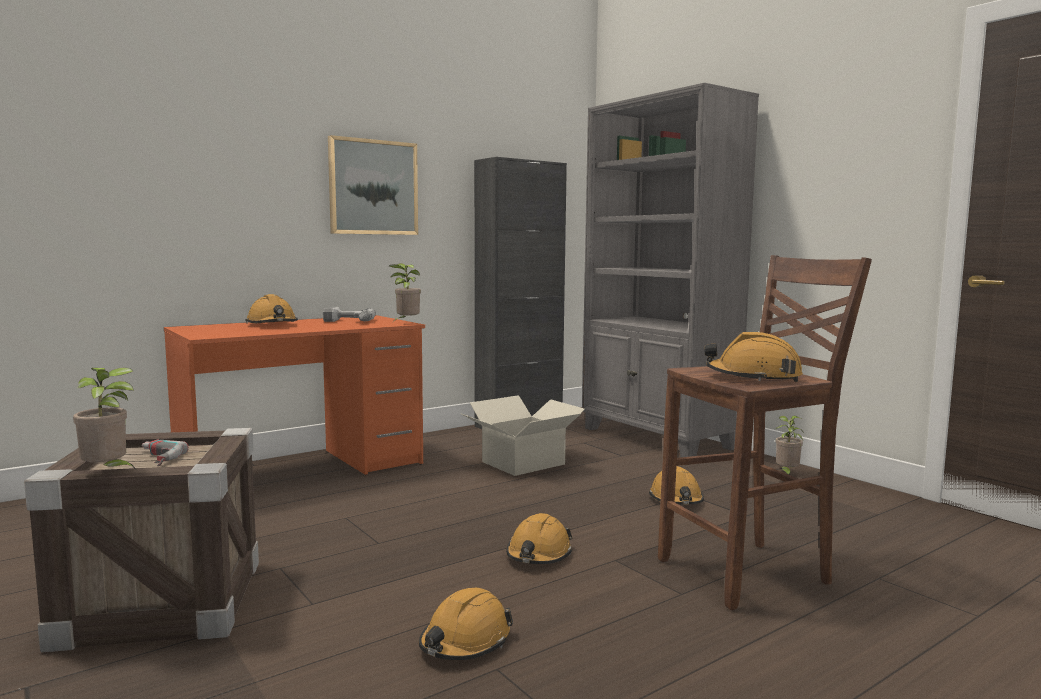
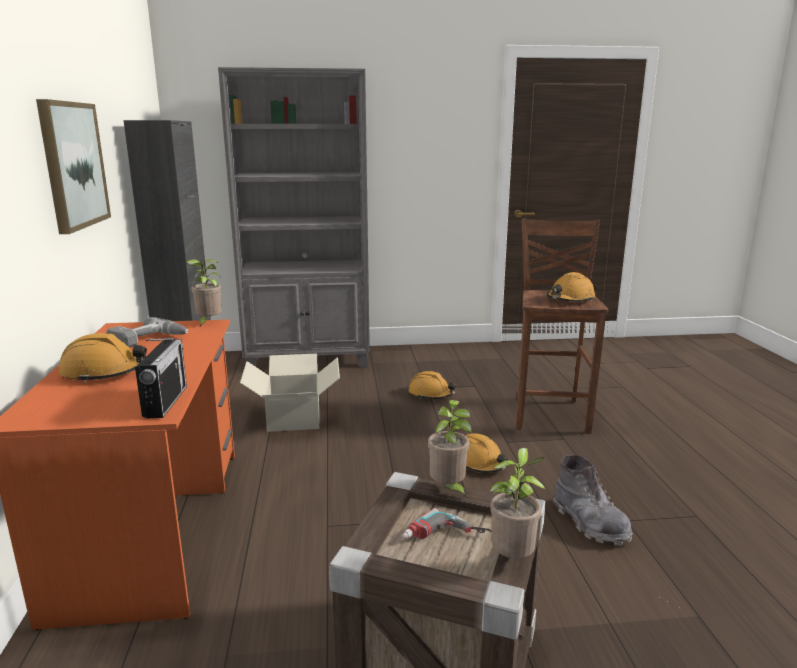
camera: 60 degrees left, 10 degrees up
(226, 335) = (165, 401): none -> radio
(465, 642) = (589, 523): orange hard hat -> grey boot
(786, 473) = (422, 353): potted plant -> potted plant (448, 489)

